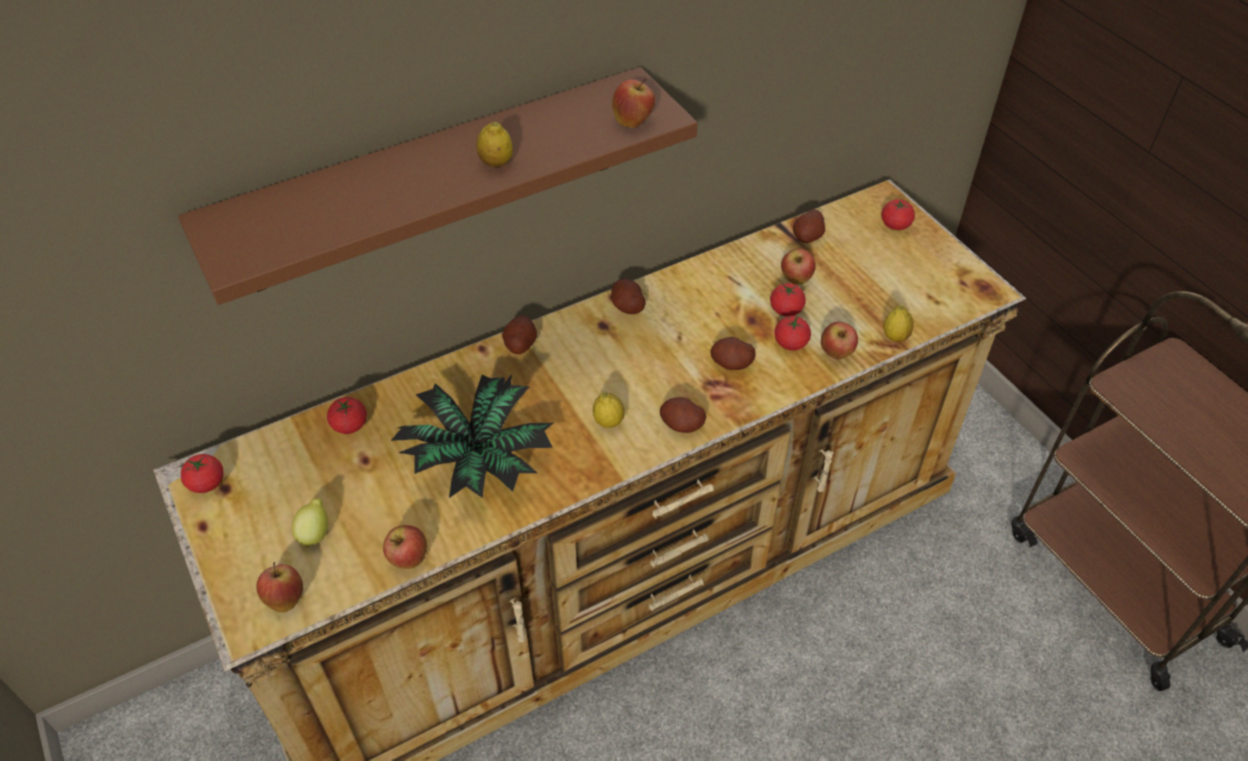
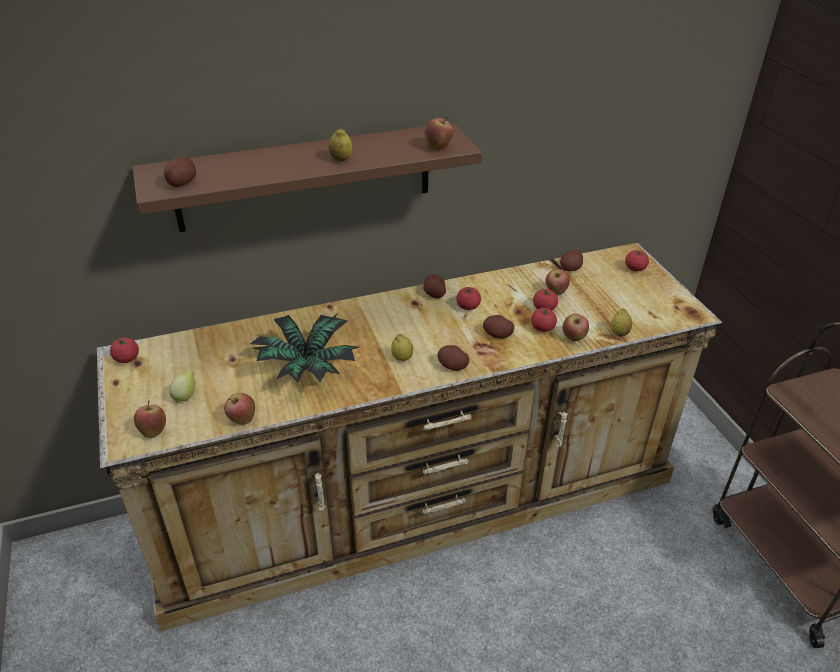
camera: 10 degrees right, 10 degrees down
(349, 425) = (229, 338): tomato -> tomato (468, 307)
(520, 344) = (355, 307): potato -> potato (181, 182)

